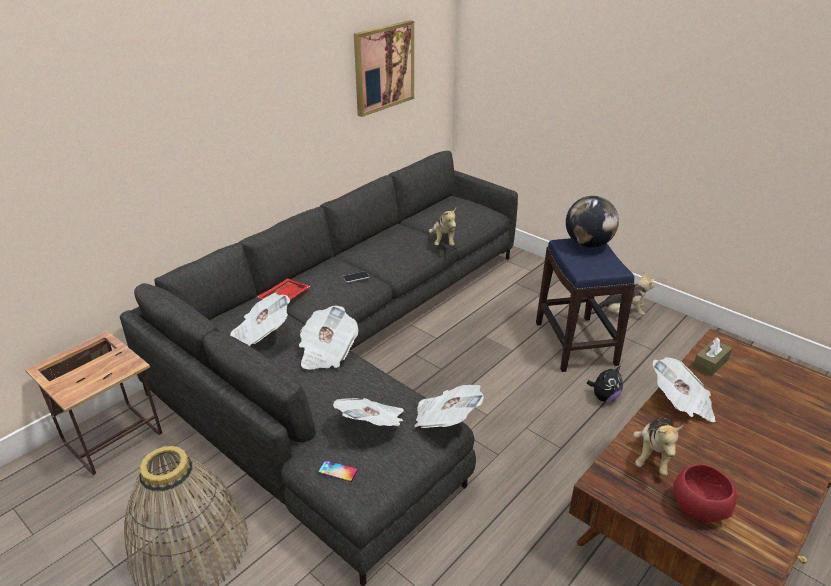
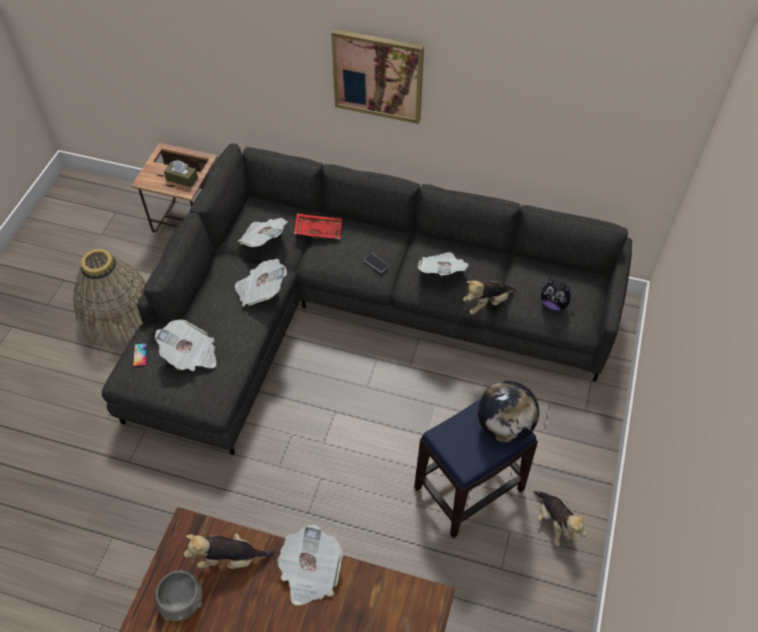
camera: 65 degrees right, 20 degrees up
(383, 67) = (565, 105): picture -> picture (378, 75)
(446, 419) = (217, 400): newspaper -> newspaper (442, 272)
(604, 397) = (395, 534): plush toy -> plush toy (554, 304)
(699, 507) = (183, 601): red bowl -> grey bowl
(710, 363) = (386, 593): brown tissue box -> brown tissue box (182, 179)

